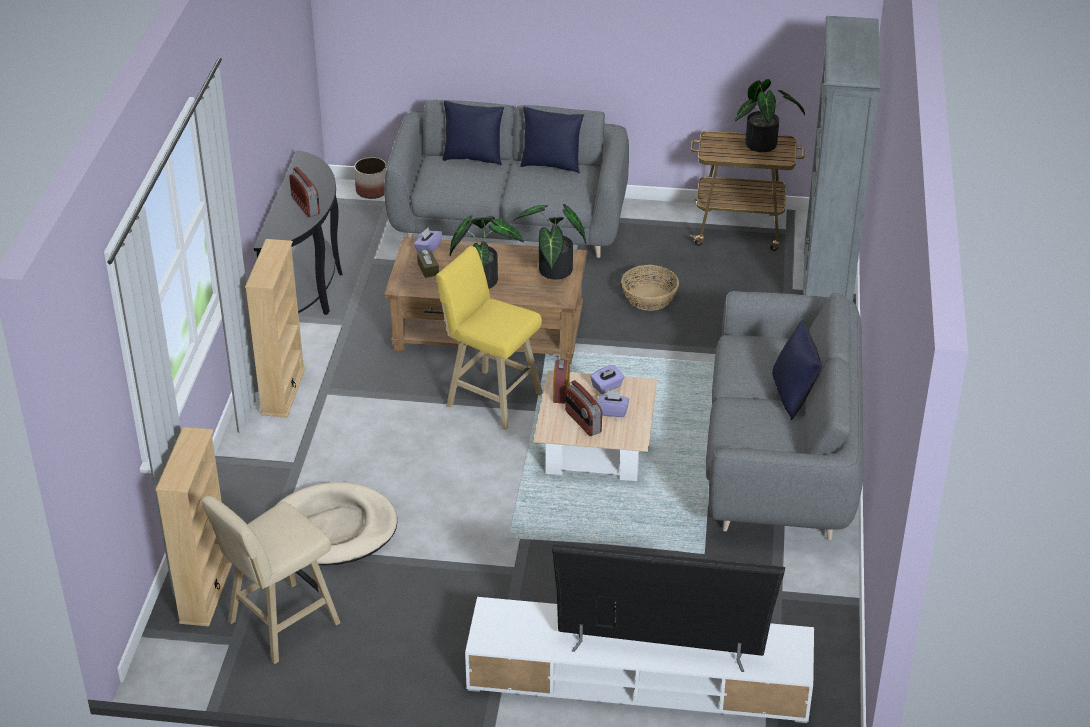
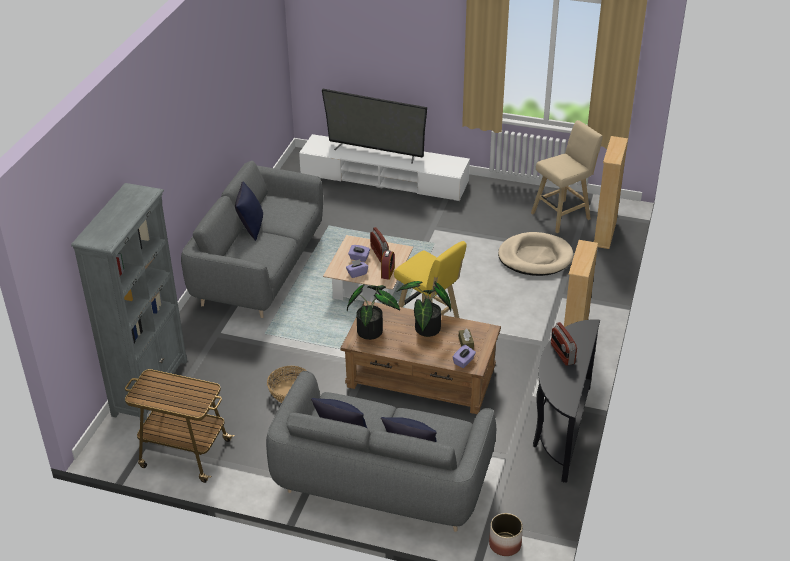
camera: 170 degrees left, 0 degrees up
(765, 145) = (156, 393): potted plant -> none

